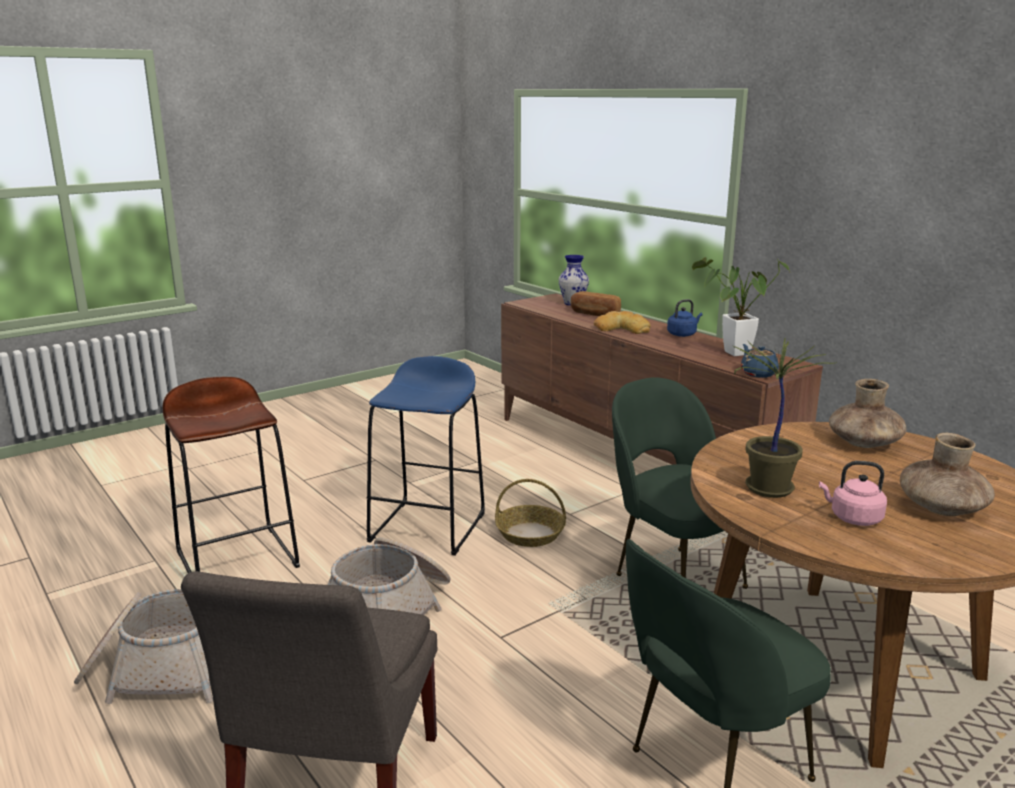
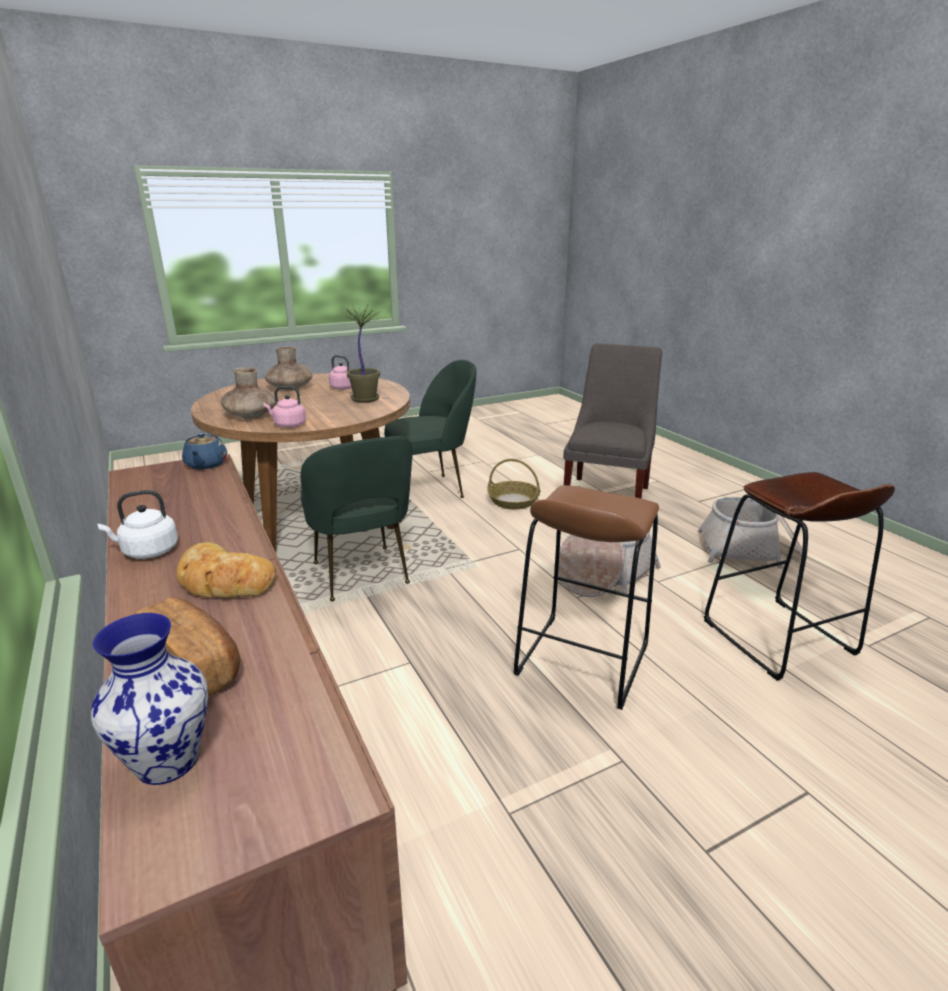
camera: 170 degrees left, 5 degrees up
(428, 527) = (581, 660): blue stool -> brown stool
(530, 534) = (467, 637): basket -> basket (513, 501)
(683, 334) = (147, 551): blue kettle -> white kettle
(731, 353) = (168, 498): potted plant -> none
(789, 432) = (288, 425): none -> pink kettle

